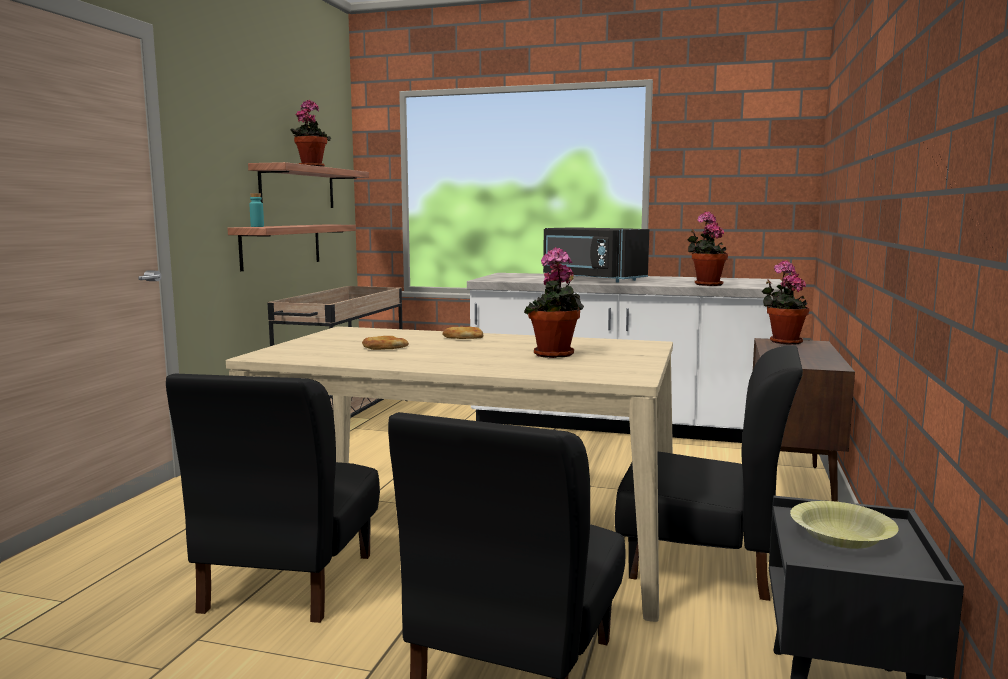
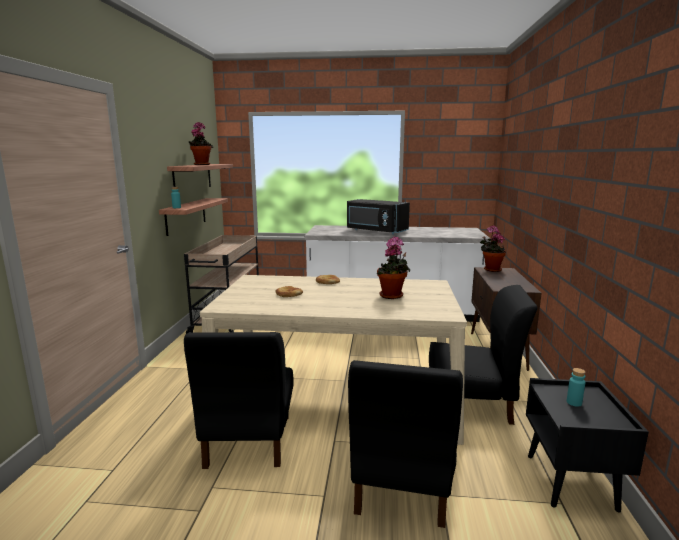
camera: 10 degrees left, 5 degrees up
(706, 284) = (443, 235): potted plant -> none
(841, 537) = (574, 402): yellow bowl -> turquoise bottle

